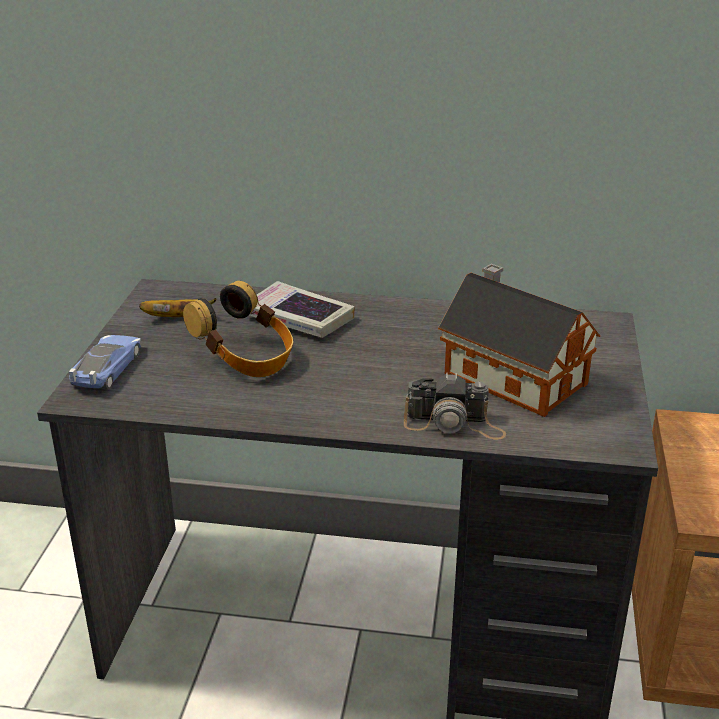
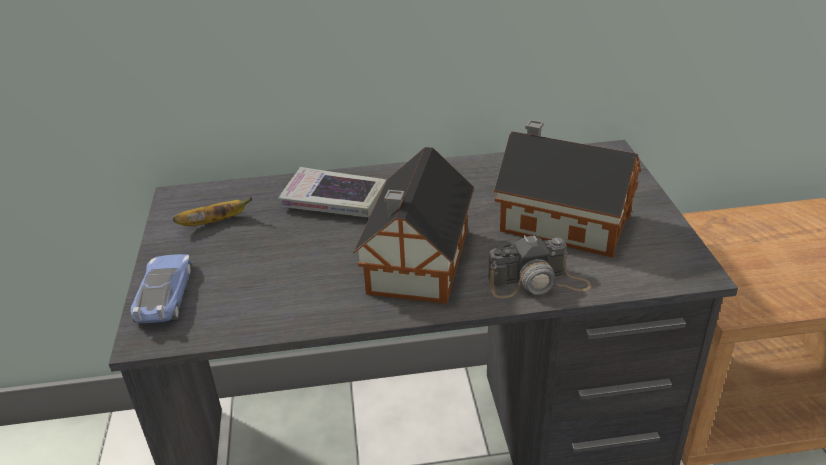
camera: 15 degrees left, 5 degrees up
(245, 360) = (304, 255): headphones -> none
(345, 386) = (416, 264): none -> toy house

